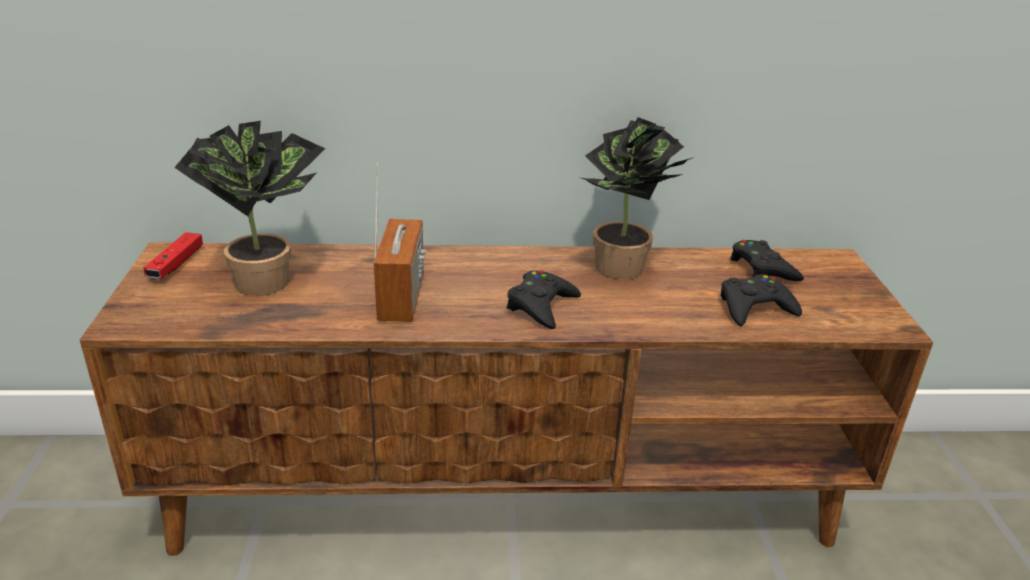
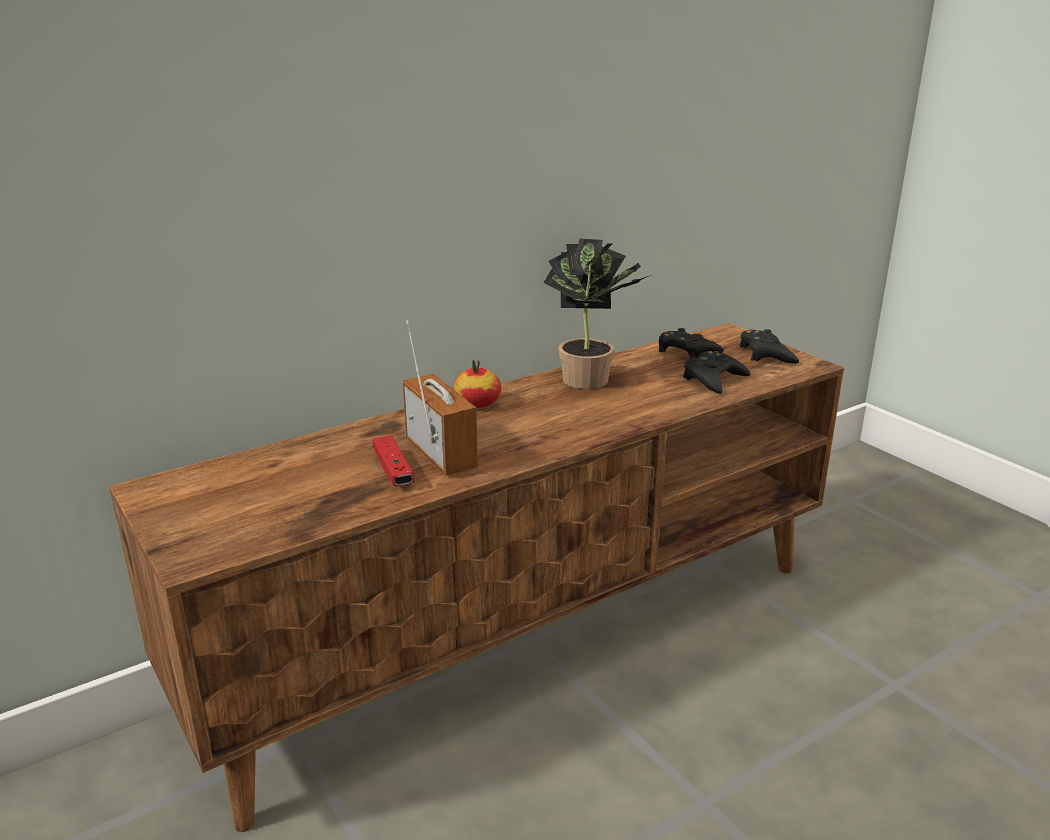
camera: 30 degrees left, 5 degrees down
(176, 264) = (173, 495): red game controller -> red game controller (393, 470)
(267, 278) = (291, 477): potted plant -> none
(491, 260) = (477, 404): none -> apple
(541, 306) = (563, 424): black game controller -> black game controller (766, 354)

